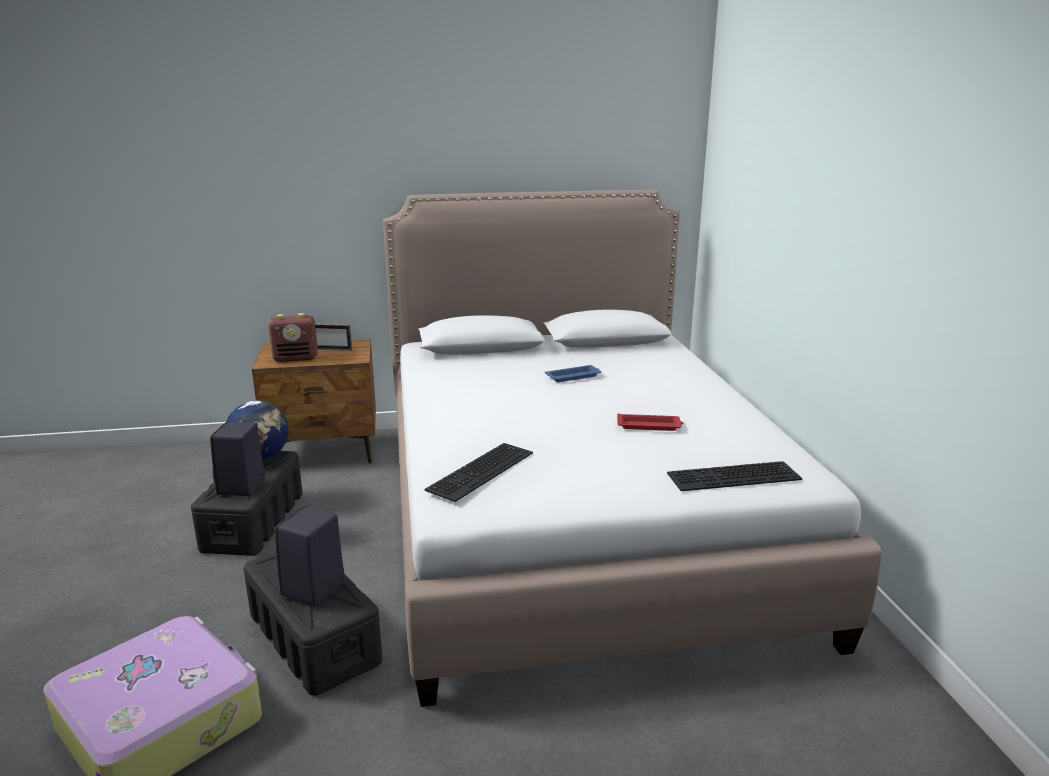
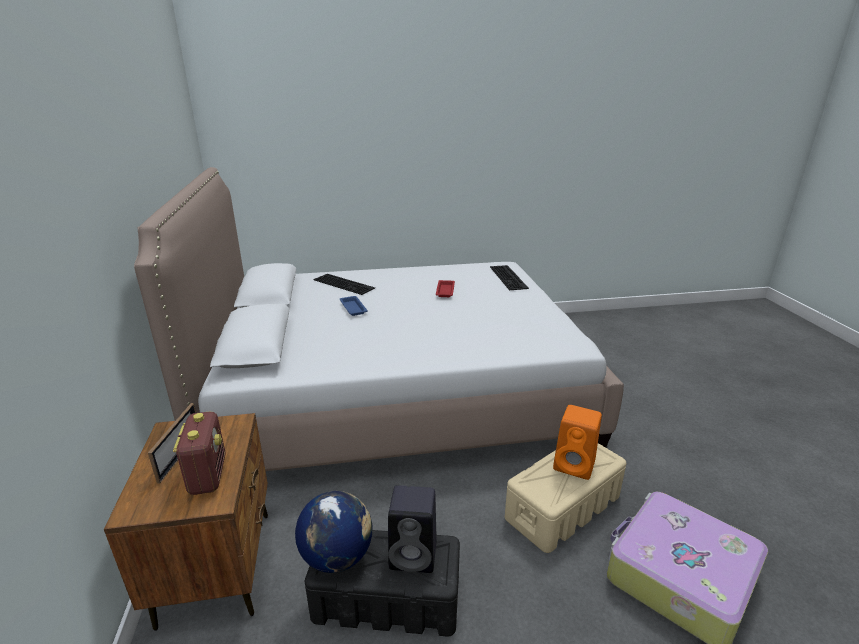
camera: 90 degrees left, 5 degrees up
(312, 590) = (575, 465): black speaker -> orange speaker
(313, 638) = (562, 508): black storage box -> beige storage box
(482, 472) = (528, 334): keyboard -> keyboard (345, 283)

